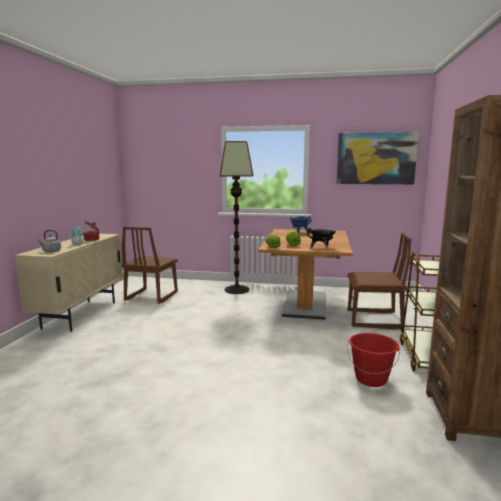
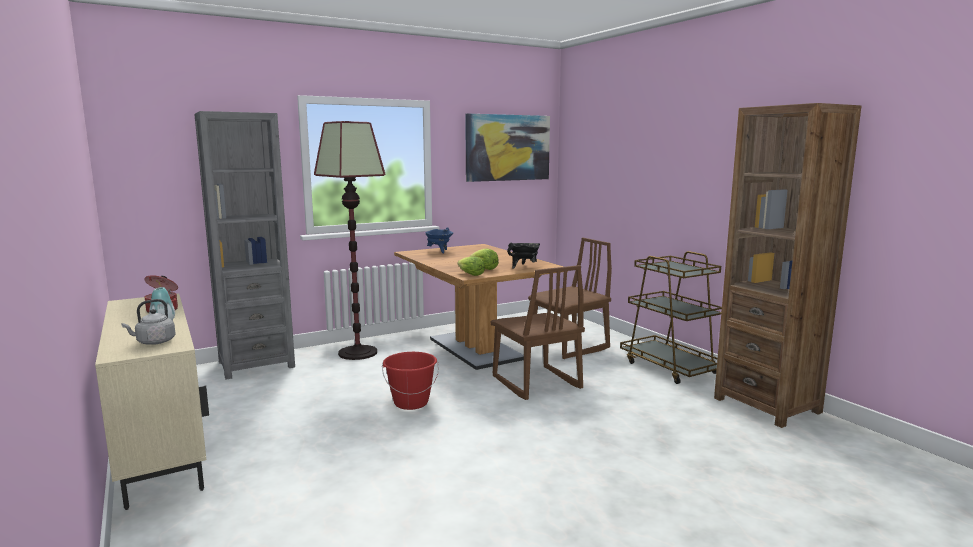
camera: 40 degrees left, 0 degrees up
(151, 296) = (239, 396): brown chair -> brown chair (535, 383)
(183, 283) = (256, 364): none -> grey bookcase
(371, 379) = (662, 403): red bucket -> red bucket (411, 402)

